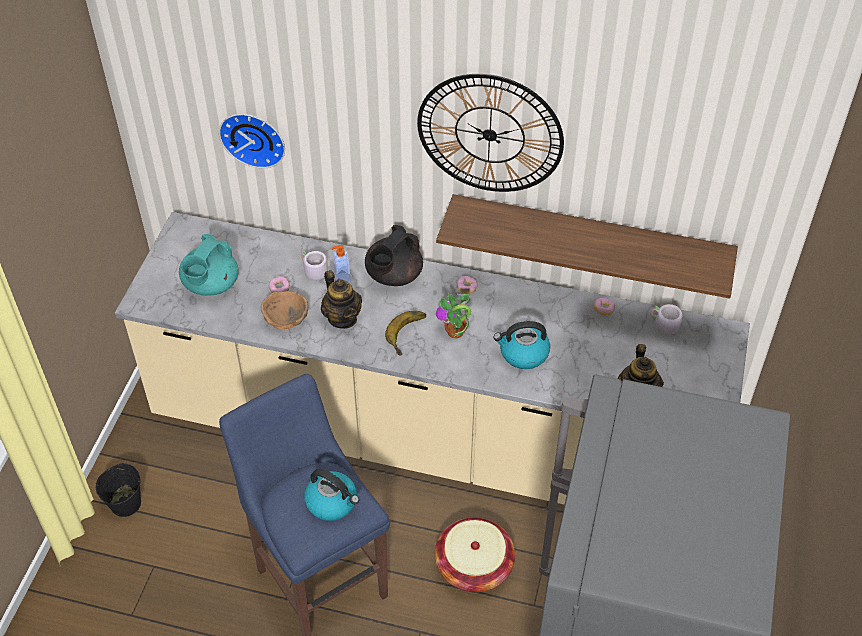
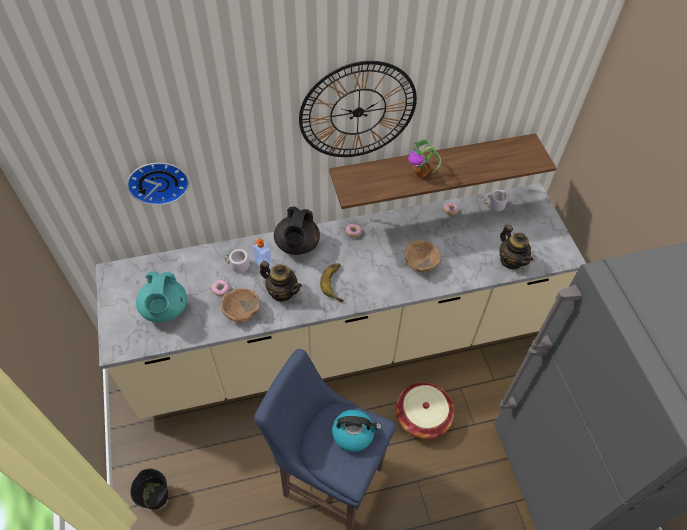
camera: 30 degrees left, 5 degrees up
(455, 333) = (367, 268): potted plant -> potted plant (421, 173)
(523, 354) = (421, 264): kettle -> brown bowl

